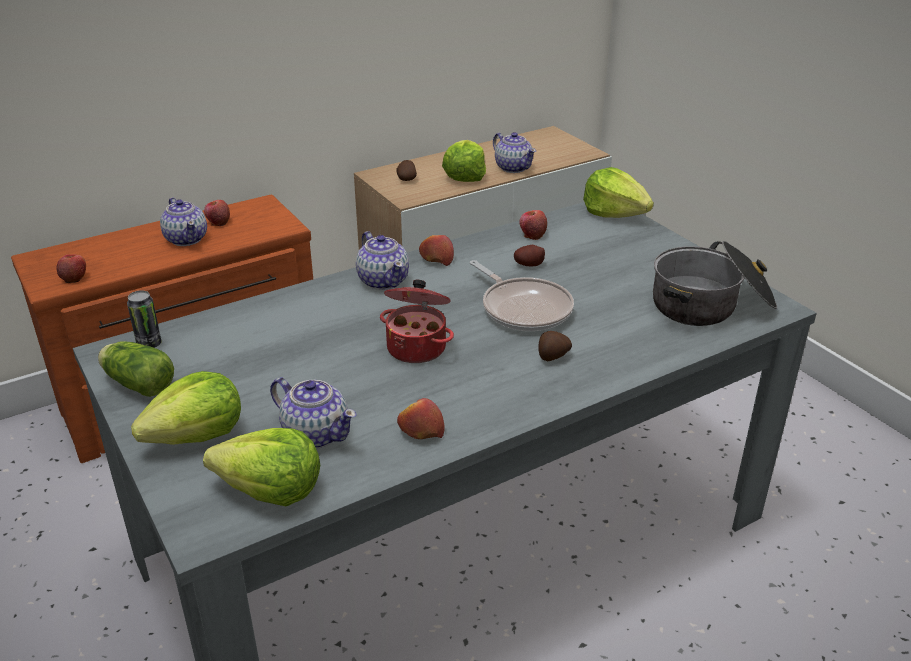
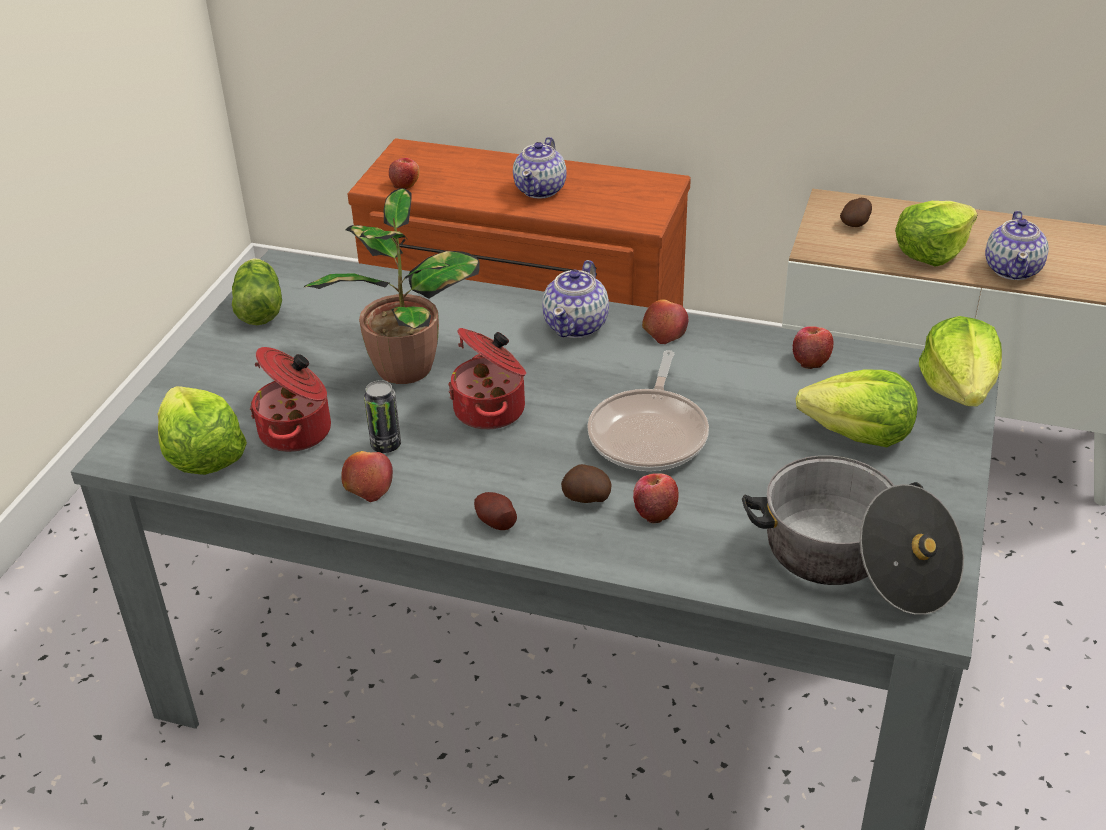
camera: 50 degrees right, 5 degrees up
(149, 344) = (316, 277): can -> can (386, 445)
(197, 435) = (229, 377): lettuce -> lettuce (859, 434)
(218, 222) = (593, 184): apple -> apple (655, 511)
(315, 433) = (297, 431): teapot -> cooking pot
(316, 356) = (404, 365): none -> potted plant
(528, 264) = (742, 391): potato -> potato (495, 521)

